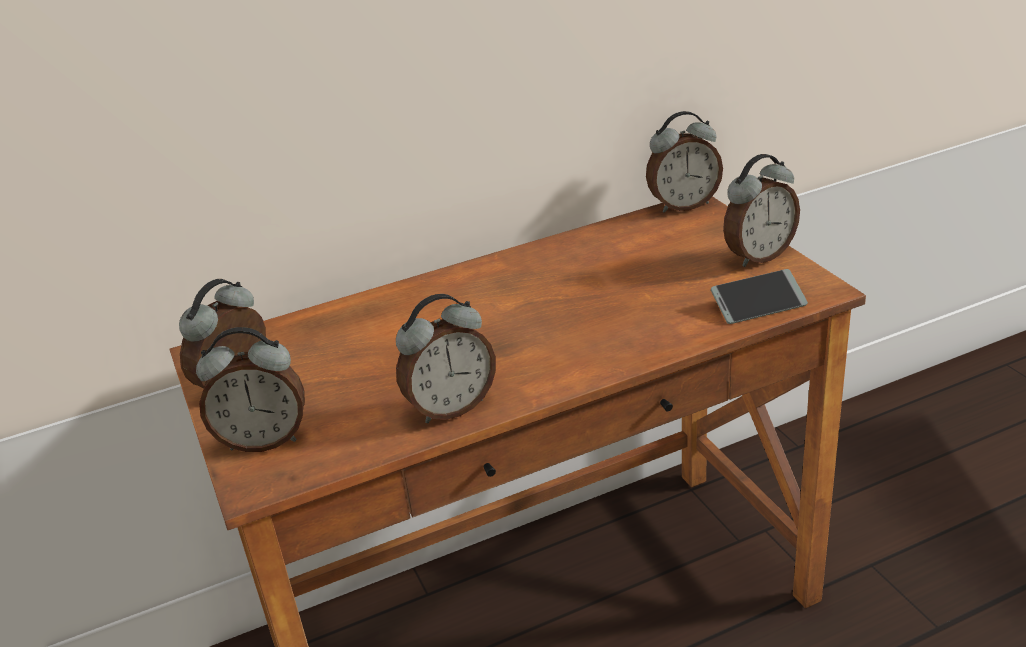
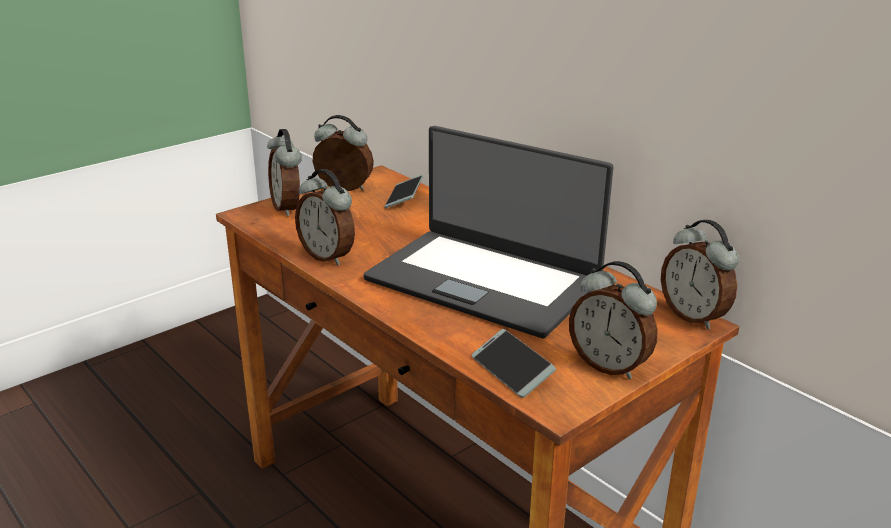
camera: 70 degrees right, 5 degrees down
(305, 336) = (404, 197): none -> phone
(569, 301) = (484, 280): none -> laptop

